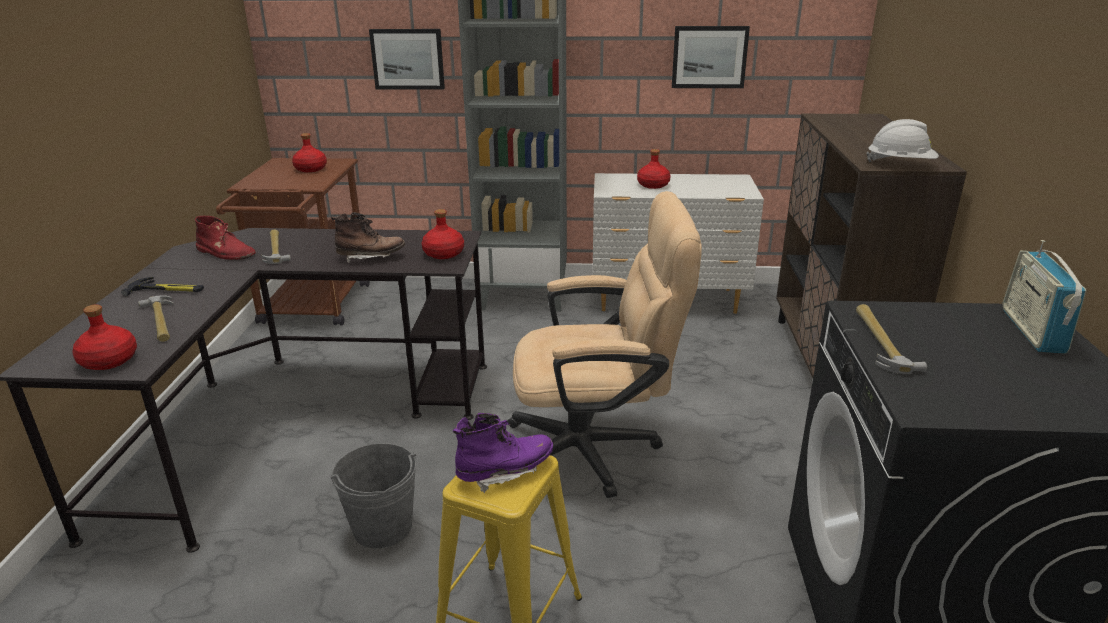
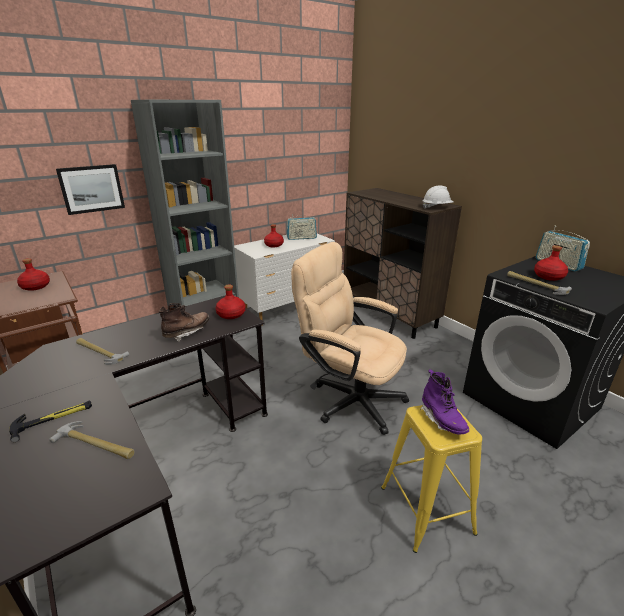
camera: 40 degrees left, 0 degrees up
(109, 360) = (106, 498): red bottle -> red bottle (549, 276)
(226, 253) = (57, 370): red boot -> none
(382, 527) = (300, 505): grey bucket -> none
(505, 472) = (442, 420): purple boot -> purple boot turned 135 degrees clockwise
(596, 449) = (349, 398): beige office chair -> beige office chair turned 105 degrees counterclockwise
(709, 57) = (282, 168): picture -> none
(714, 184) = (301, 238): none -> radio

